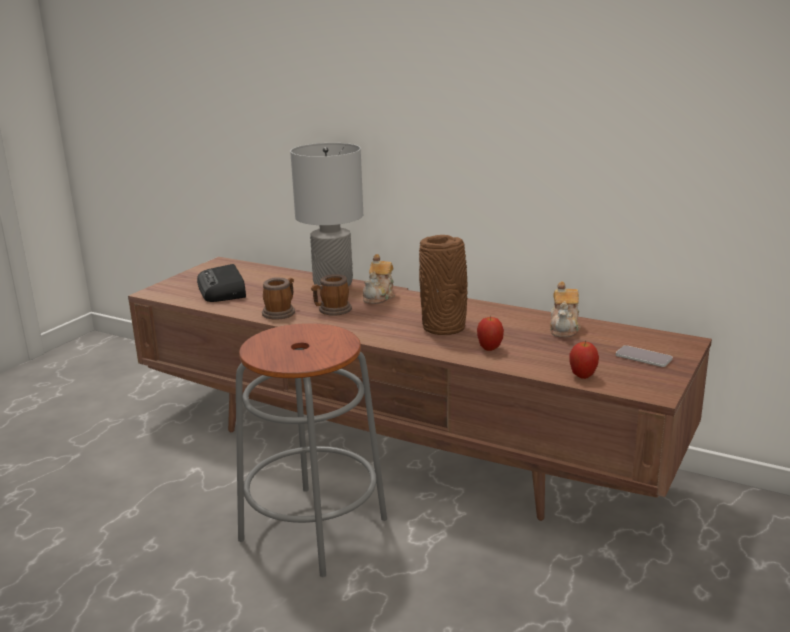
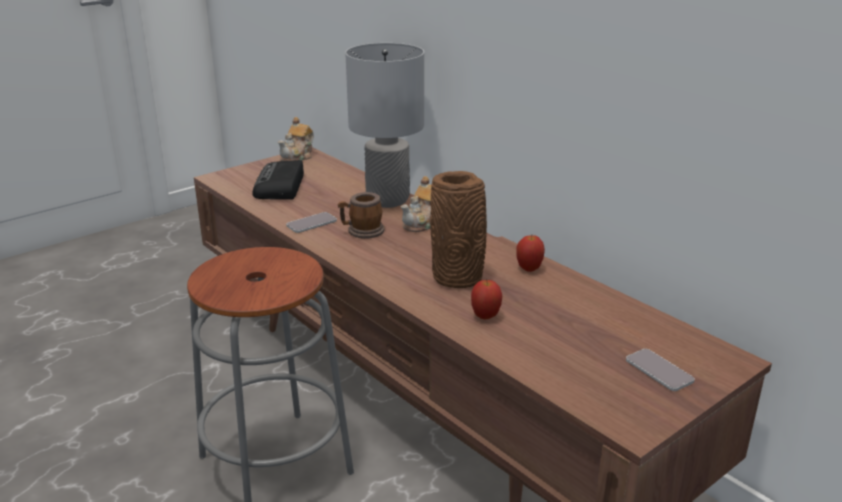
camera: 20 degrees right, 5 degrees up
(281, 312) = (311, 223): mug -> phone
(564, 328) = (594, 307): teapot -> teapot (298, 157)
(582, 376) = (562, 380): apple -> apple (529, 269)

